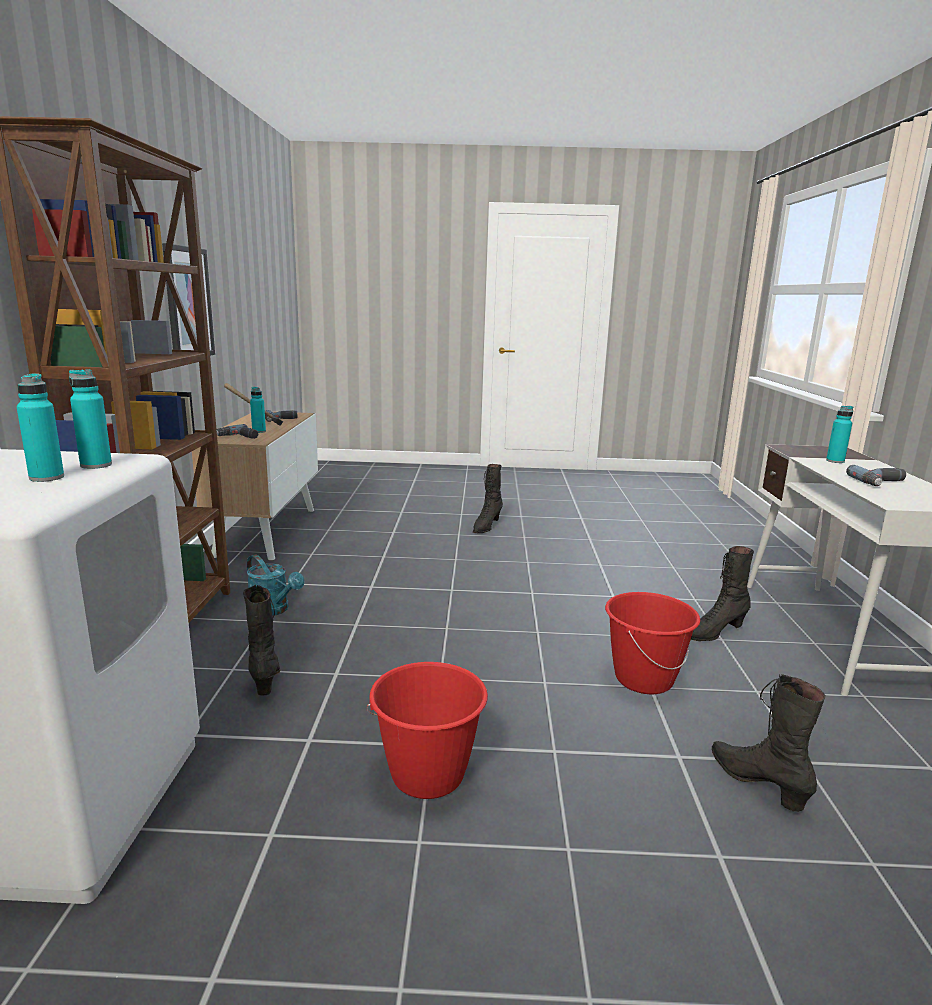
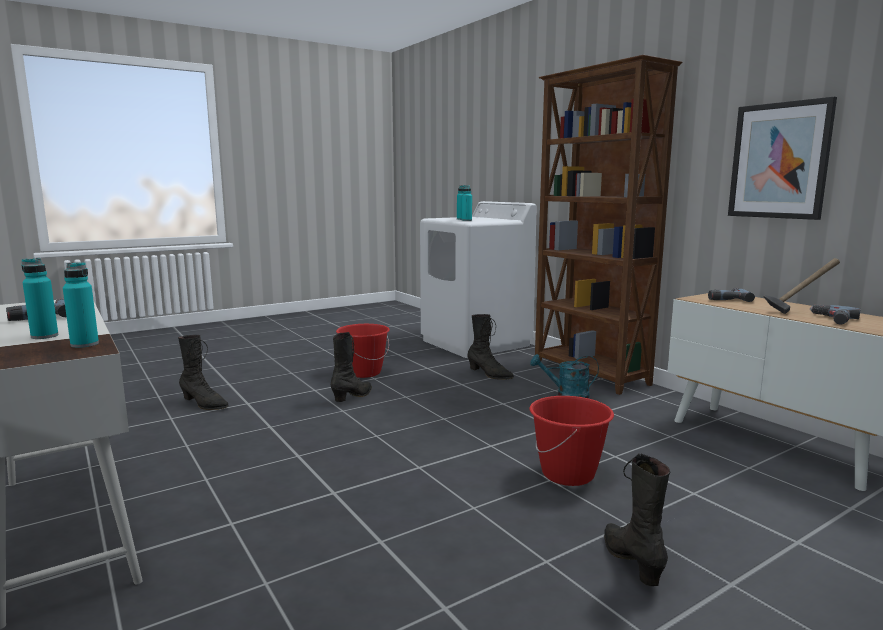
camera: 145 degrees right, 5 degrees down
(259, 431) = (751, 305): turquoise bottle -> turquoise bottle (84, 344)
(643, 679) = (276, 429): red bucket -> red bucket (568, 474)
(714, 632) = (212, 484): black boot -> black boot (353, 397)

